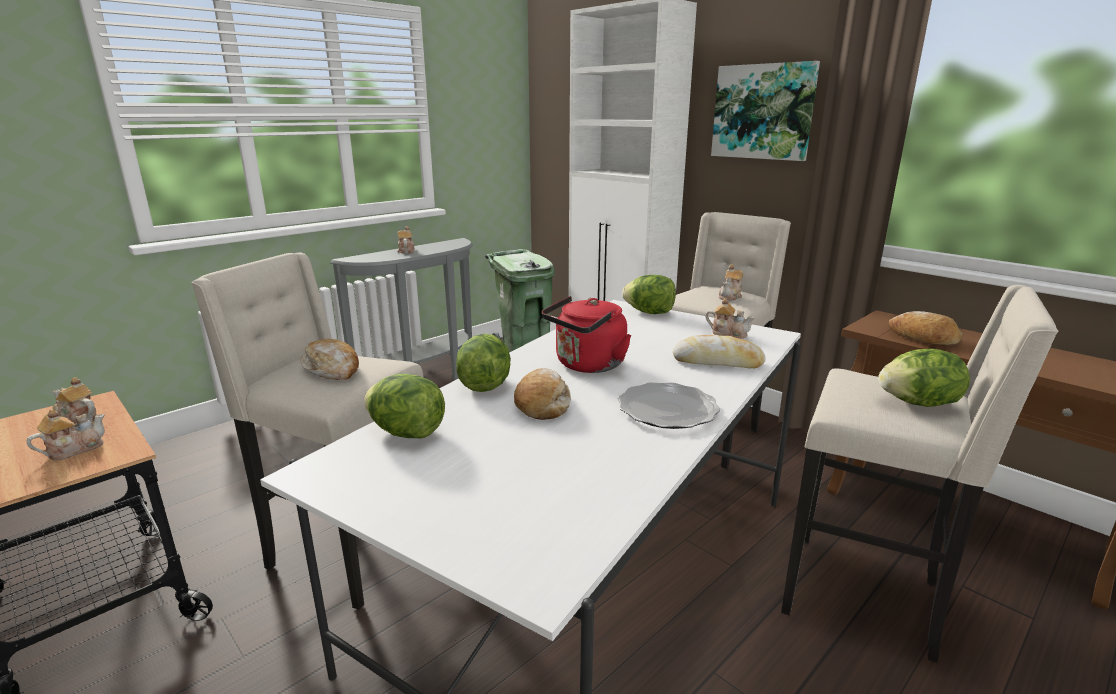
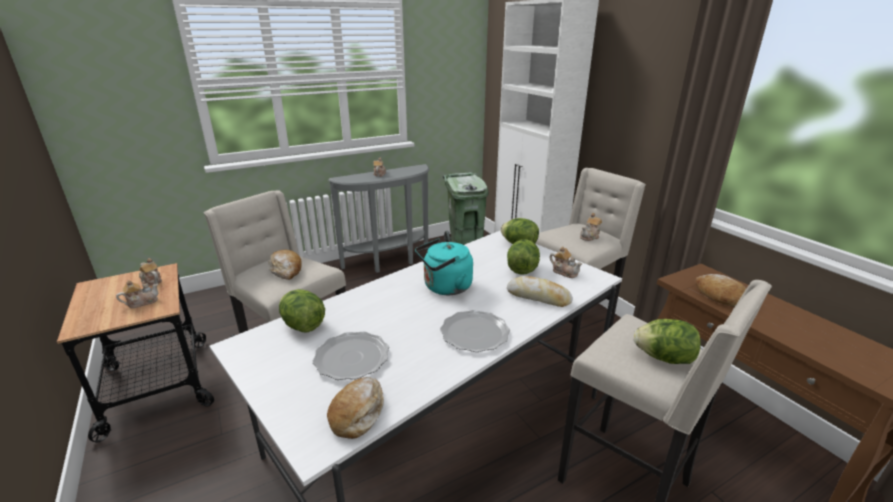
camera: 15 degrees right, 5 degrees up
(484, 385) = (369, 295): lettuce -> lettuce (522, 269)
(514, 461) = (352, 358): none -> plate
(542, 404) = (396, 316): bread -> bread (358, 413)
(587, 365) = (445, 288): red kettle -> turquoise kettle
(763, 112) = (641, 91): picture -> none

